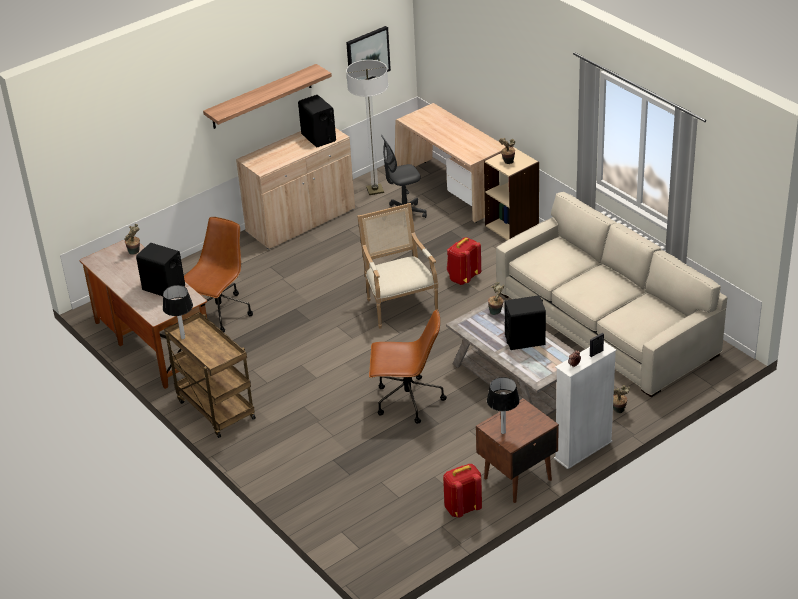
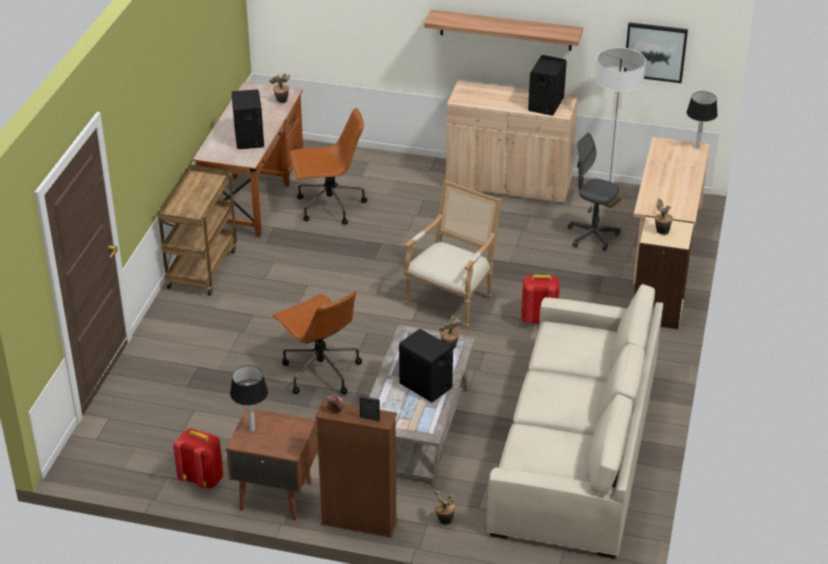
camera: 50 degrees right, 0 degrees up
(183, 337) = (194, 181): table lamp -> table lamp (697, 147)
(583, 450) = (359, 522): white bookcase -> brown bookcase

